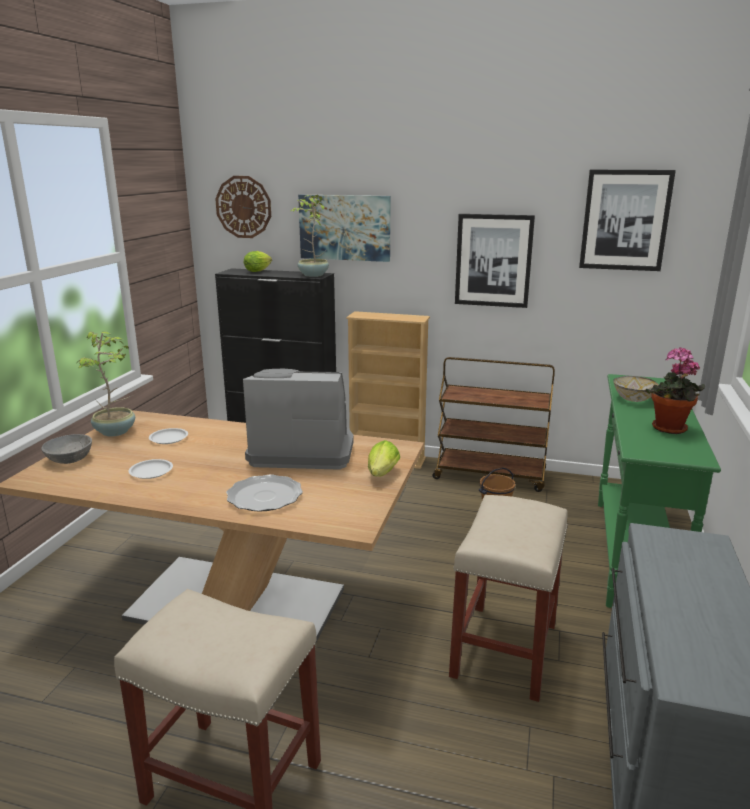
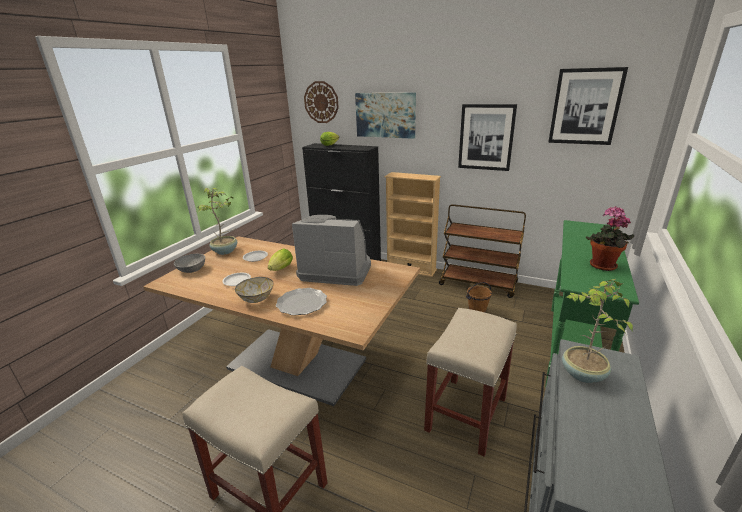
camera: 10 degrees right, 5 degrees up
(312, 275) = (363, 148): potted plant -> potted plant (582, 374)
(381, 475) = (384, 292): lettuce -> lettuce (280, 270)
(633, 399) = (579, 241): bowl -> bowl (256, 299)

